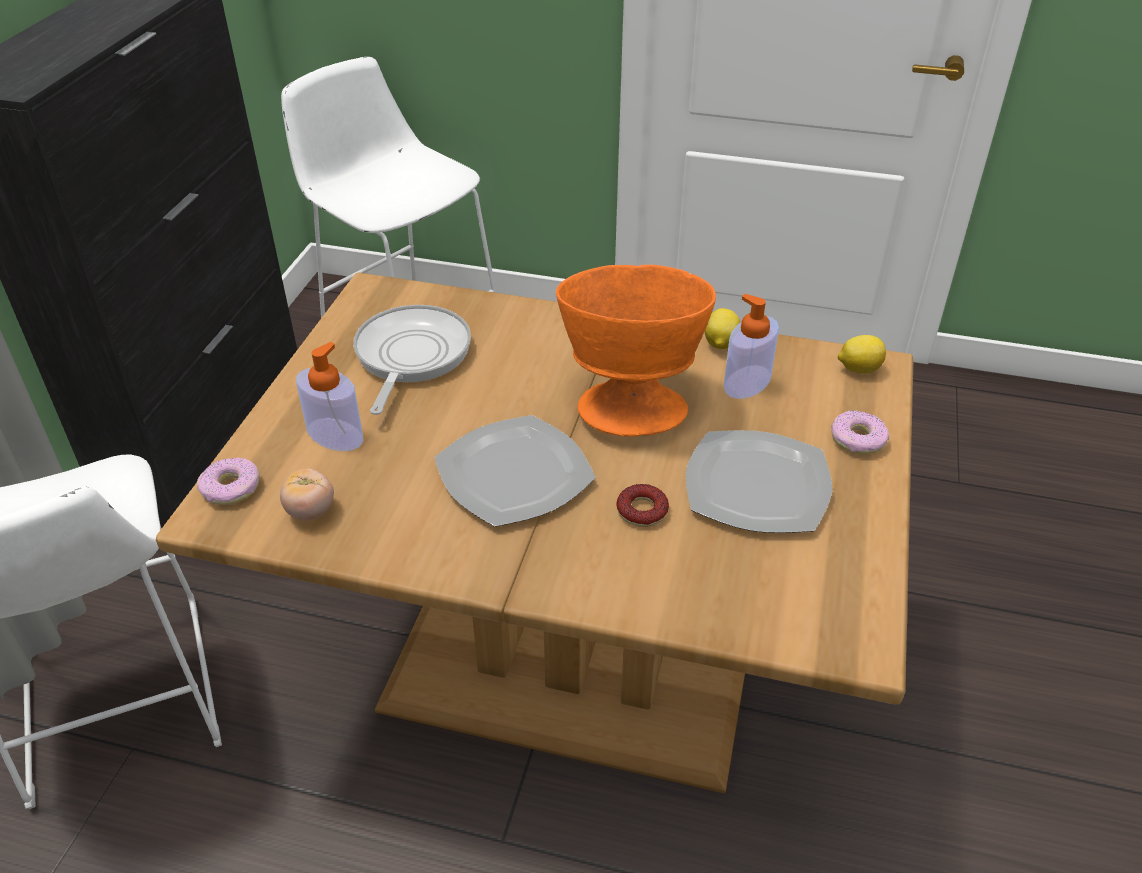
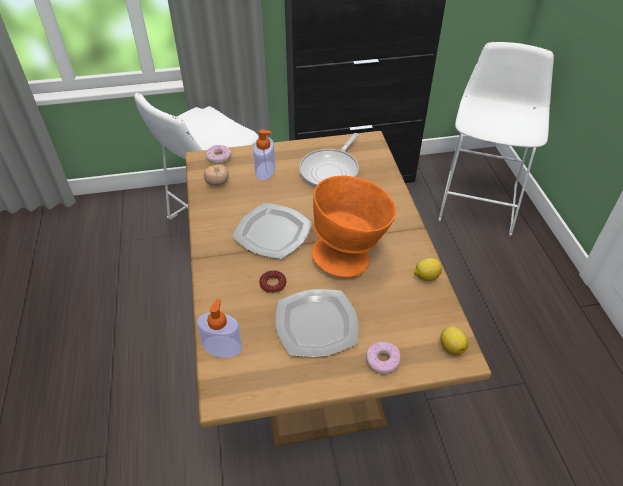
camera: 65 degrees right, 5 degrees up
(410, 356) = (331, 170): frying pan -> frying pan turned 135 degrees clockwise
(747, 382) = (400, 297): soap dispenser -> soap dispenser (222, 346)

